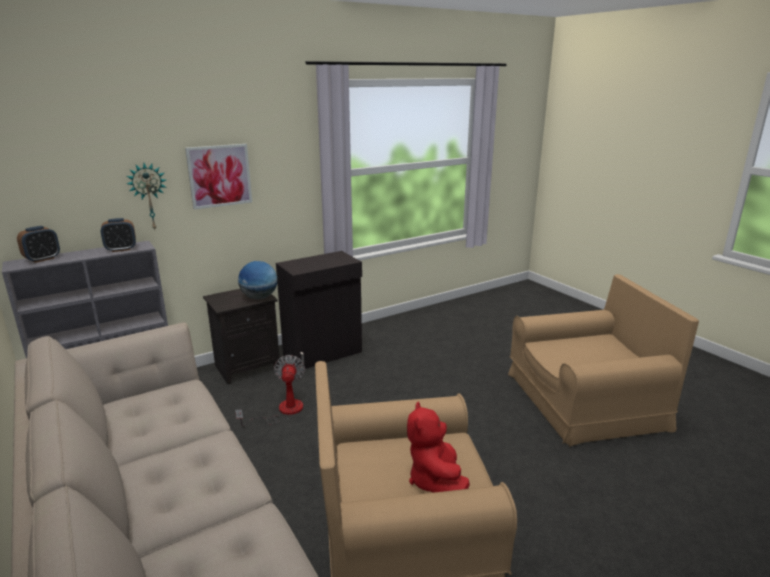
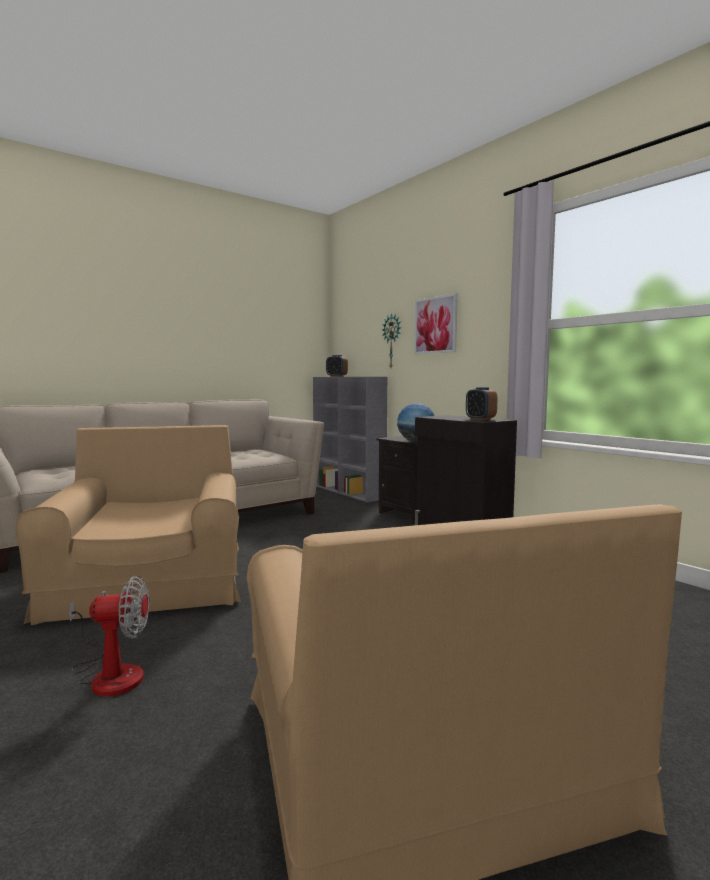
camera: 85 degrees right, 15 degrees down
(121, 249) = (361, 376): alarm clock -> alarm clock (480, 419)
(282, 411) = (339, 531): fan -> fan (110, 674)
(436, 481) = (126, 524): red plush toy -> none

